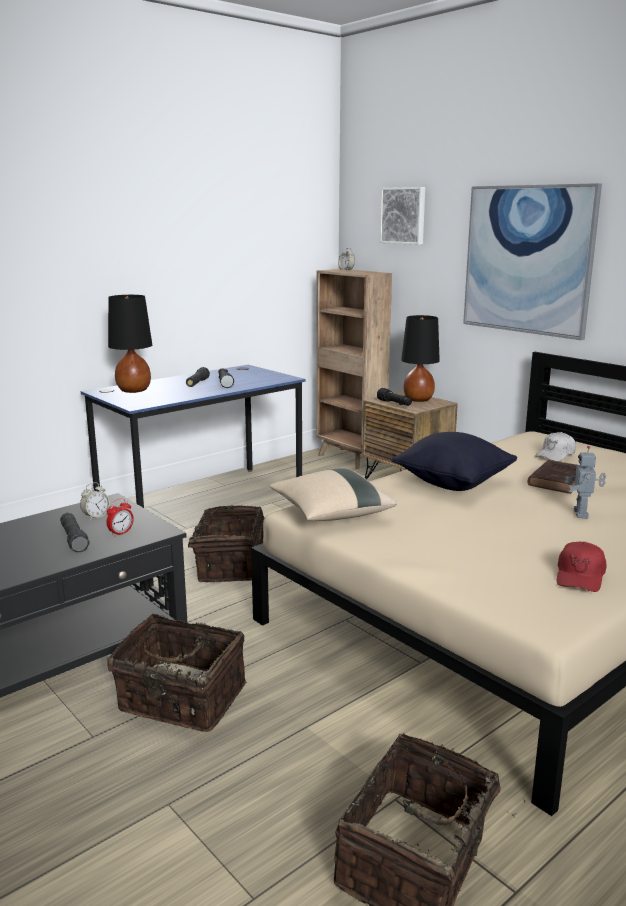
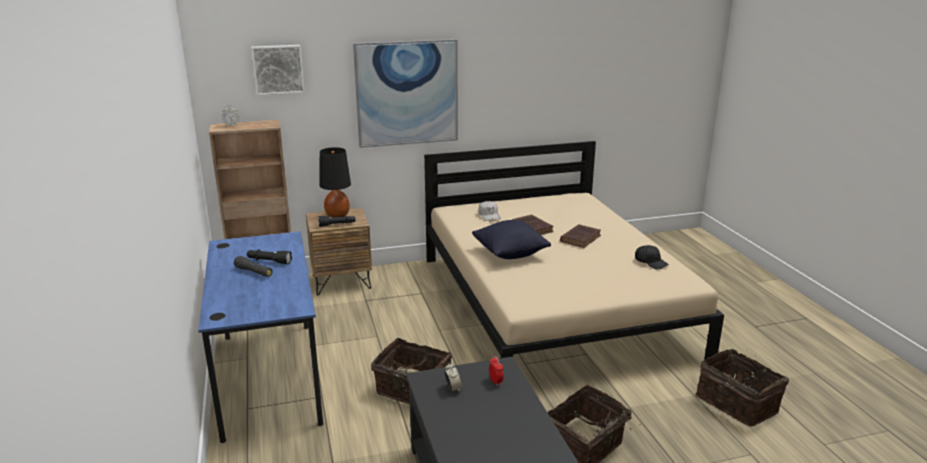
camera: 65 degrees left, 5 degrees up
(74, 539) = (494, 403): black flashlight -> none
(134, 390) = (239, 303): black table lamp -> none
(330, 513) = (529, 299): beige pillow -> none
(580, 576) = (650, 262): red cap -> black cap
(582, 514) = (581, 238): toy robot -> brown book

